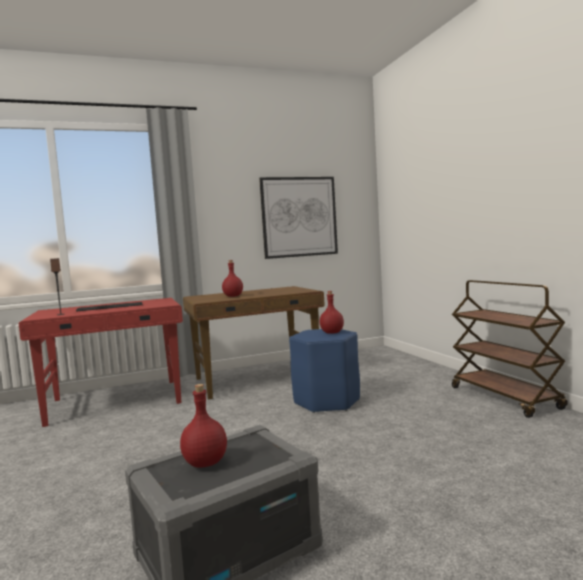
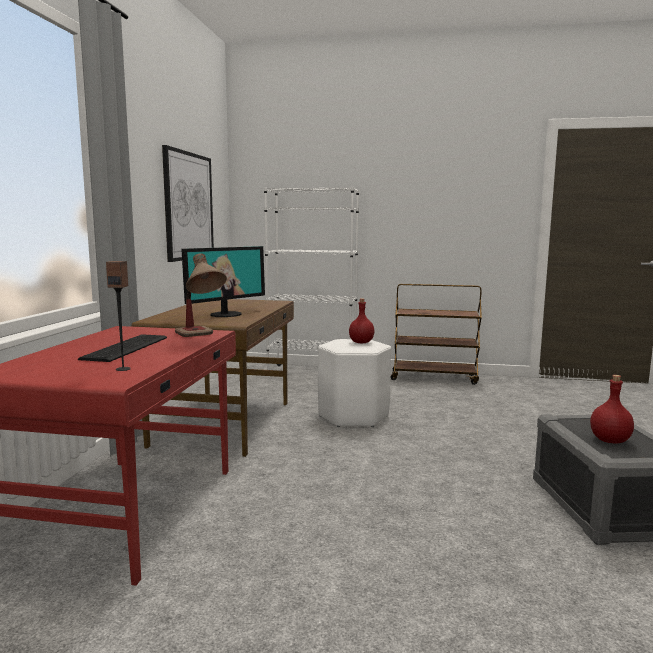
camera: 60 degrees left, 5 degrees up
(152, 306) = (201, 336): none -> table lamp
(233, 296) = (225, 314): red bottle -> monitor
(326, 402) = (353, 416): blue stool -> white stool
(409, 364) = (312, 372): none -> white bookcase

